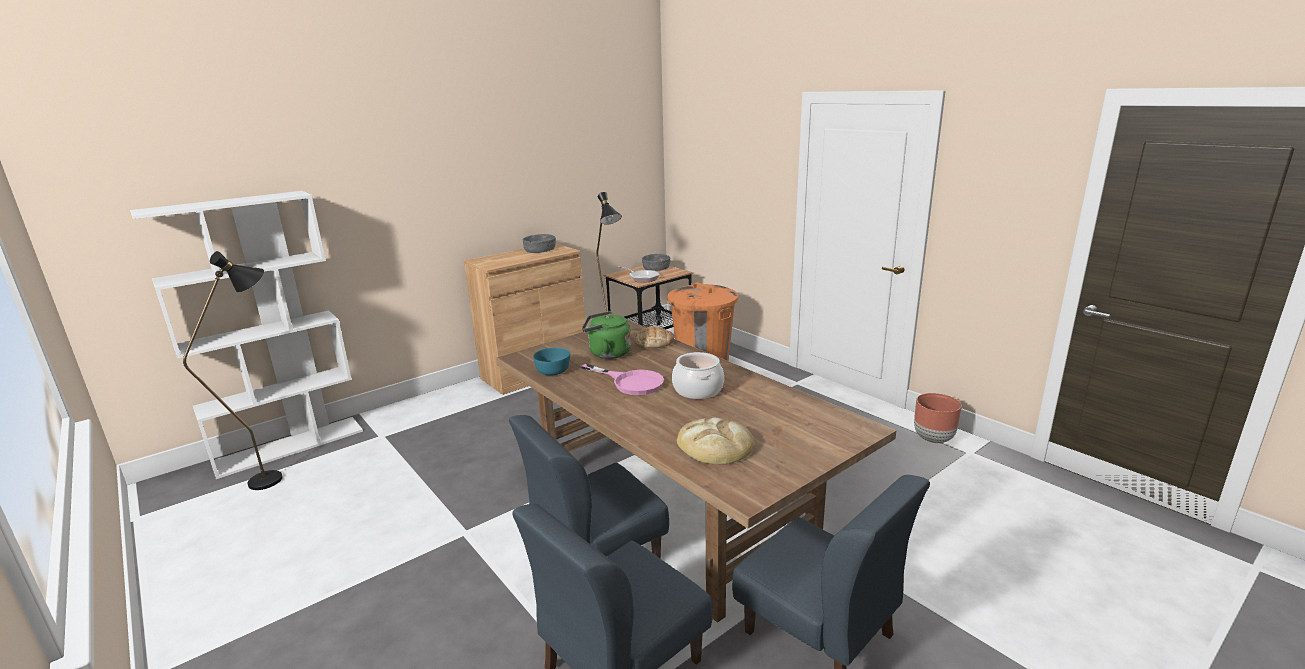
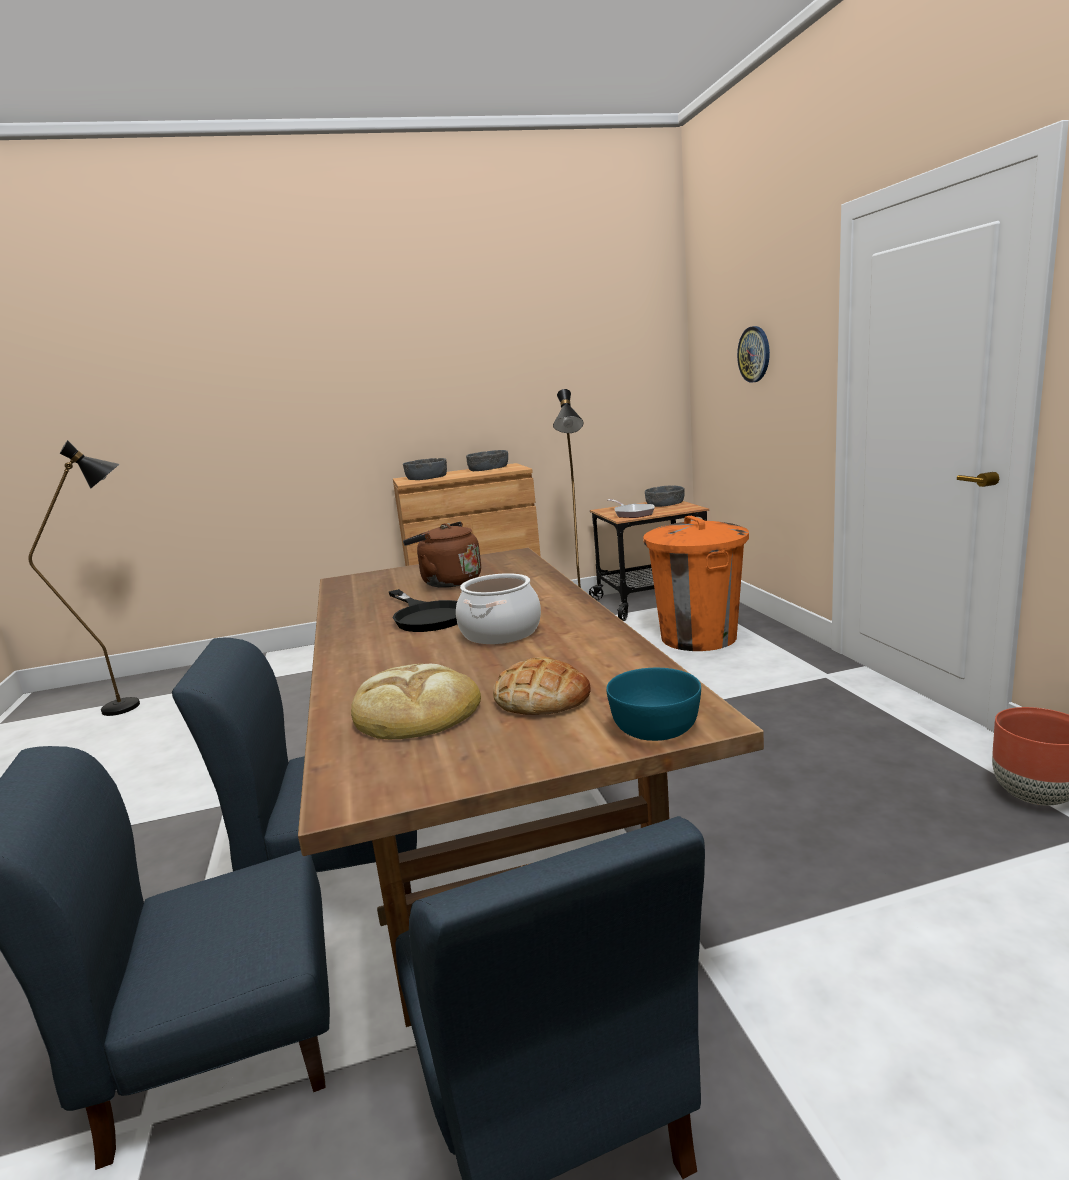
camera: 25 degrees right, 5 degrees down
(290, 446) = (177, 676): white bookcase -> none
(497, 260) = (426, 477): none -> grey bowl
(552, 371) = (355, 596): turquoise bowl -> turquoise bowl (654, 728)
(607, 353) = (448, 582): green kettle -> brown kettle
(631, 382) = (426, 616): pink frying pan -> black frying pan
(654, 342) = (525, 573): bread -> bread (542, 697)
(728, 170) = (754, 354): none -> wall clock

